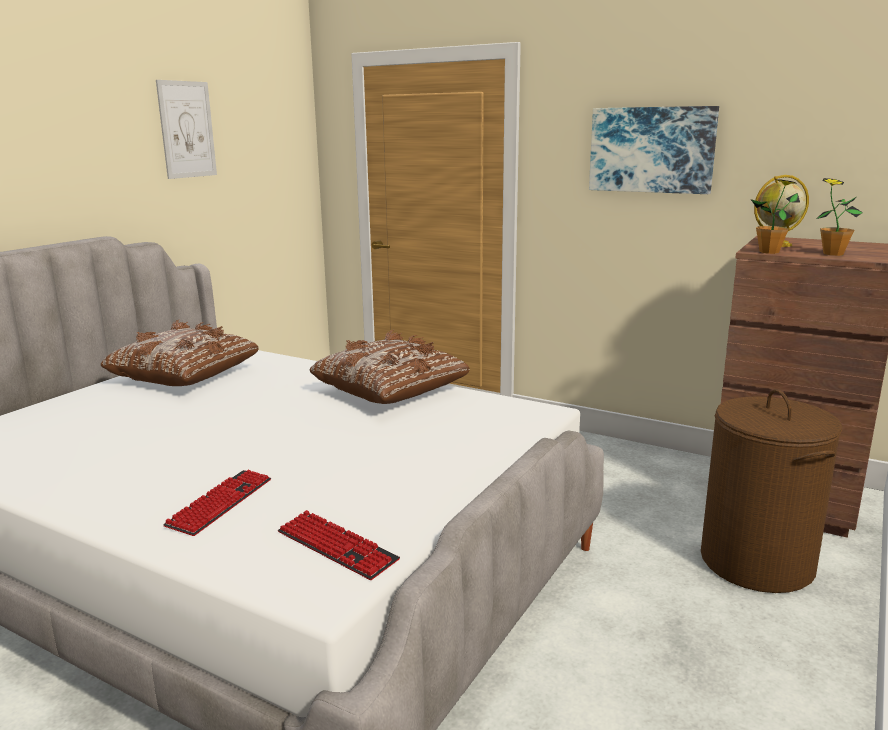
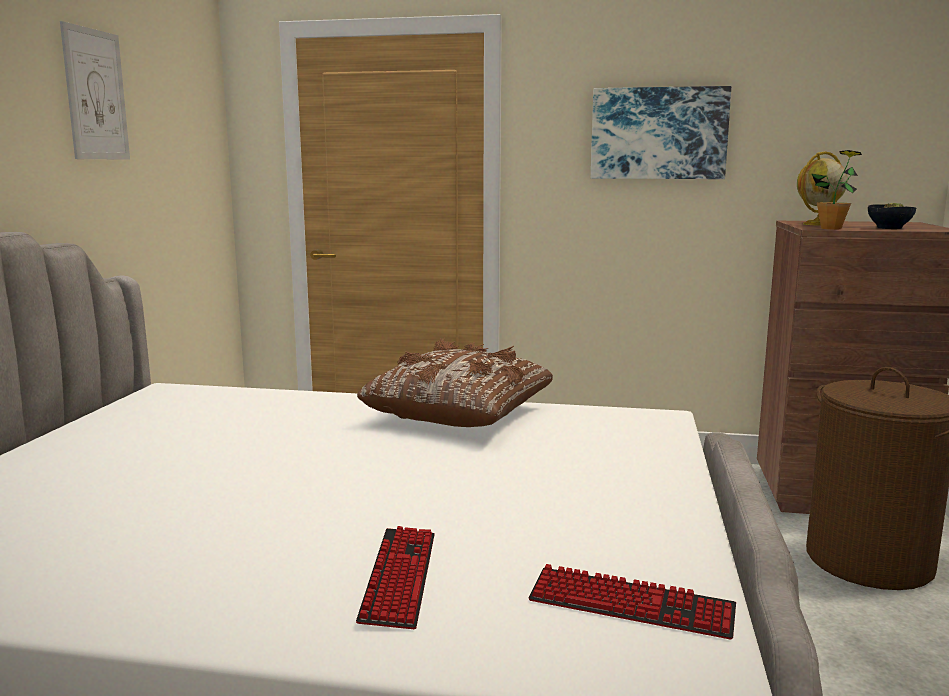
camera: 20 degrees left, 5 degrees down
(184, 378) = (153, 427): brown pillow -> none
(833, 254) = (889, 228): potted plant -> bowl

